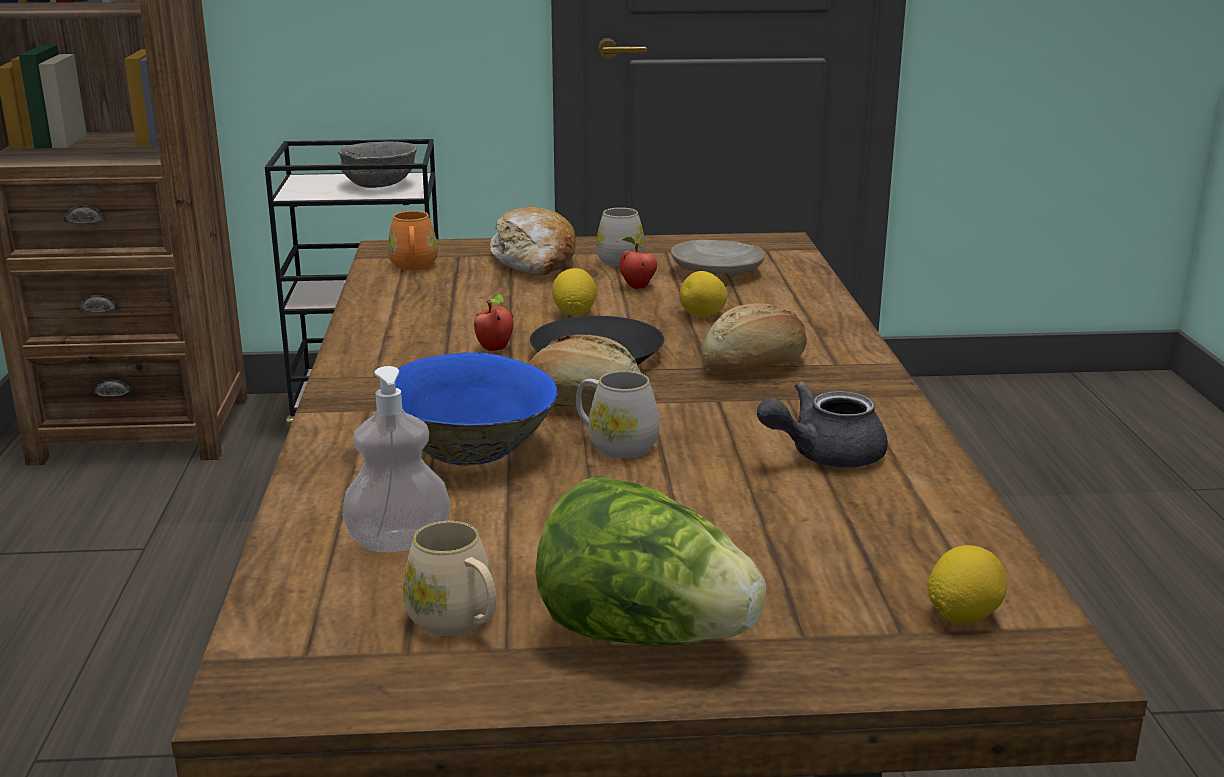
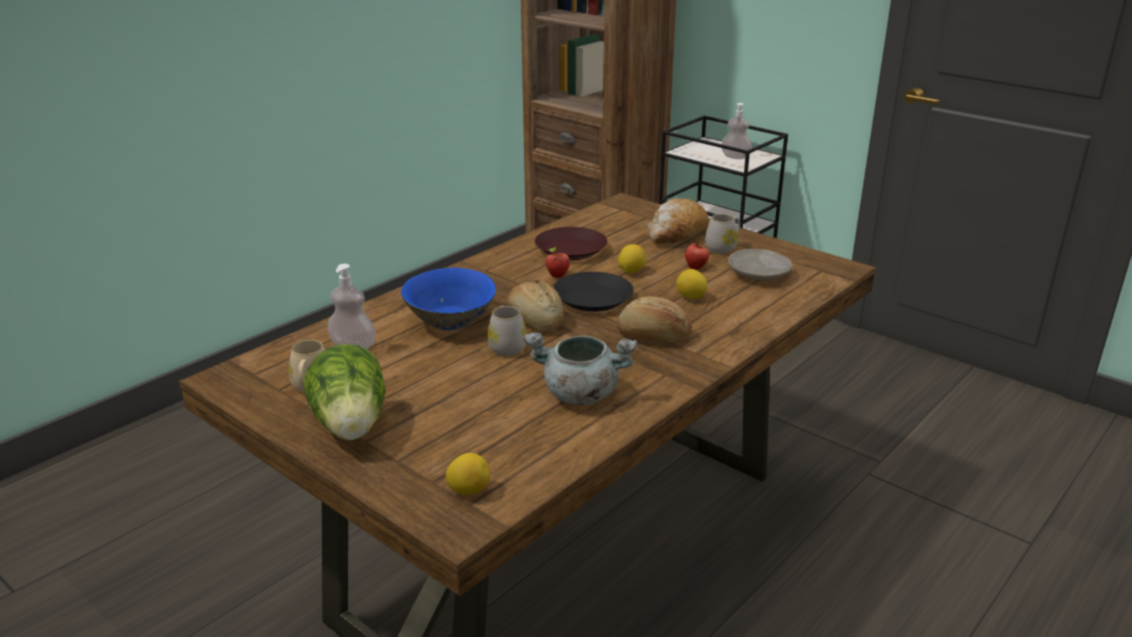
camera: 45 degrees right, 5 degrees up
(379, 185) = (735, 157): grey bowl -> soap dispenser
(413, 267) = (613, 216): orange mug -> none
(441, 315) = (570, 249): none -> brown plate
(823, 455) = (579, 394): grey teapot -> grey cooking pot

